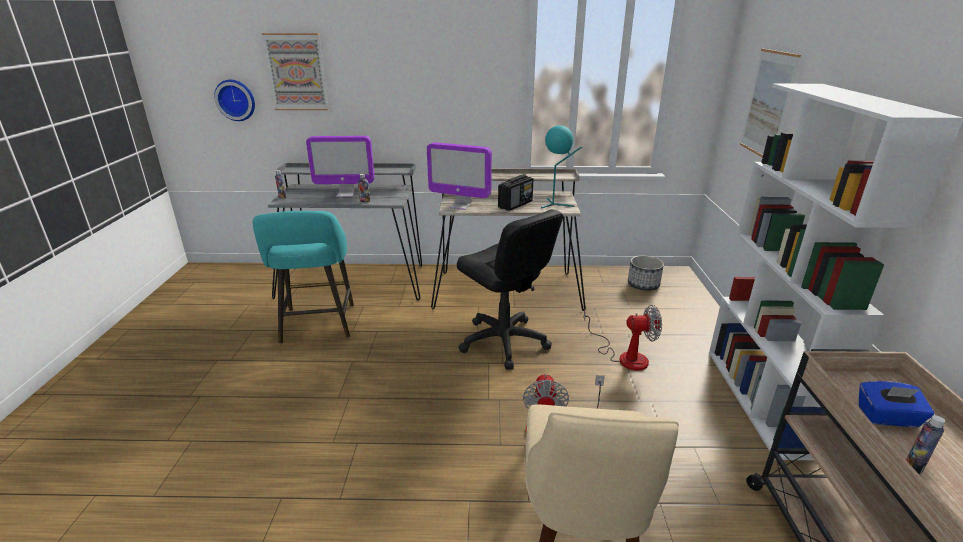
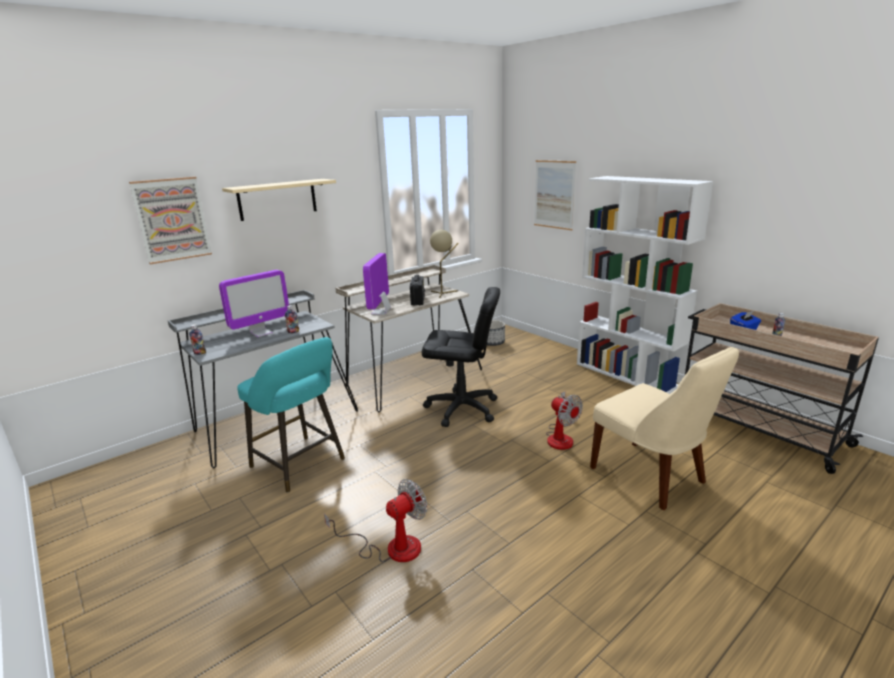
camera: 40 degrees left, 5 degrees down
(236, 100) = (96, 261): wall clock -> none
(398, 64) = (277, 199): none -> beige shelf
(460, 206) = (381, 312): monitor -> monitor turned 120 degrees clockwise
(555, 204) = (443, 293): turquoise table lamp -> beige table lamp
(624, 356) = (541, 384): fan -> fan (391, 547)

